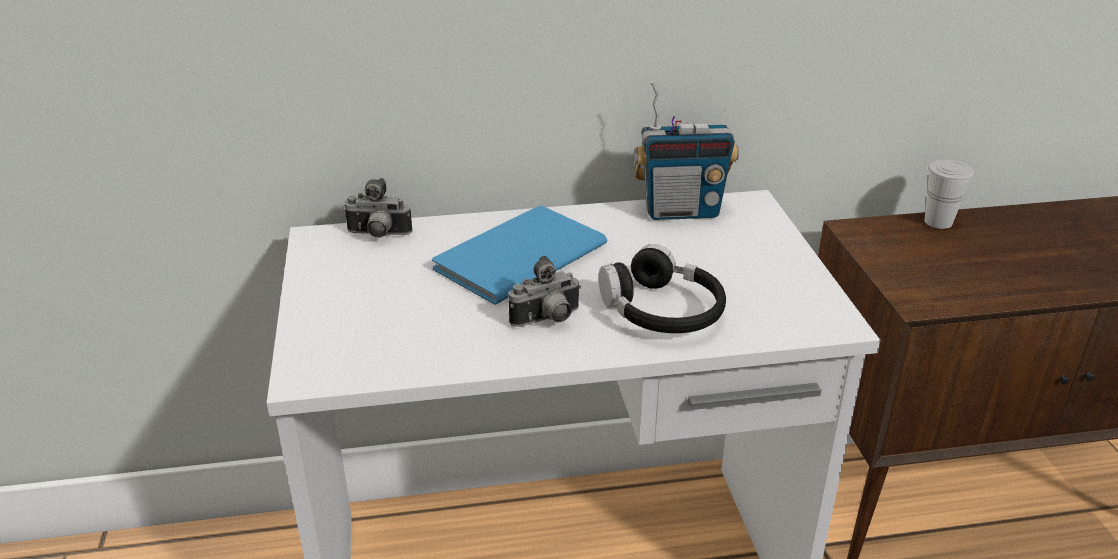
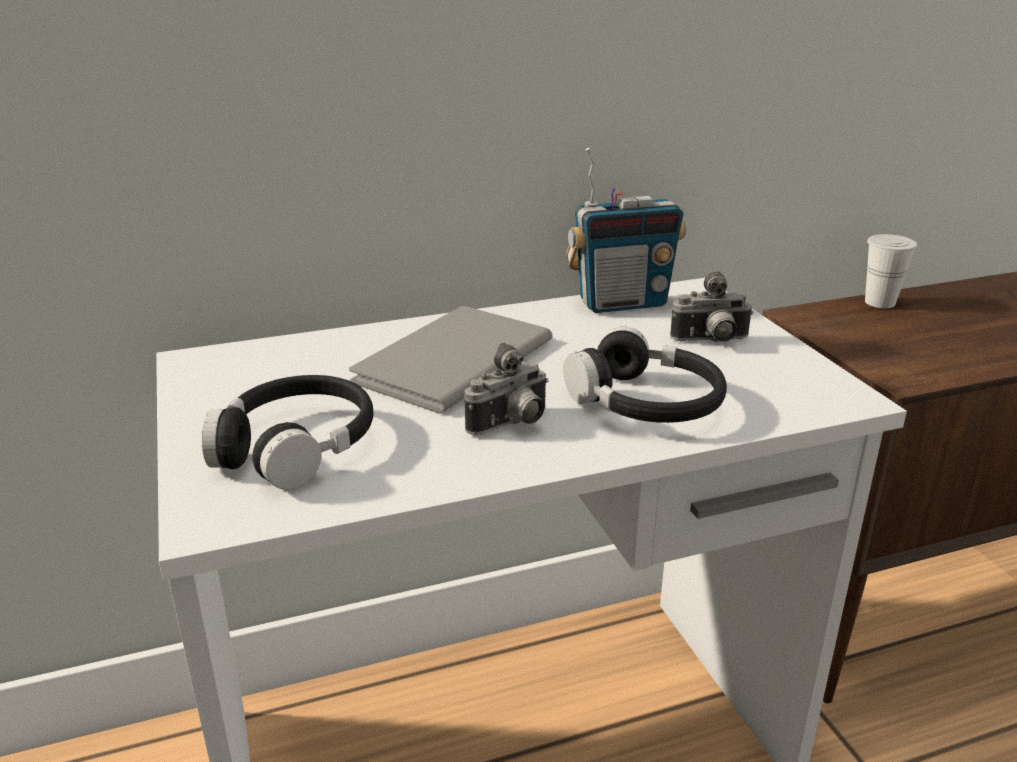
camera: 10 degrees left, 5 degrees down
(378, 235) = (271, 352): camera -> camera (711, 341)
(378, 322) = (296, 446): none -> black headphones
(514, 256) = (446, 361): blue book -> grey book

